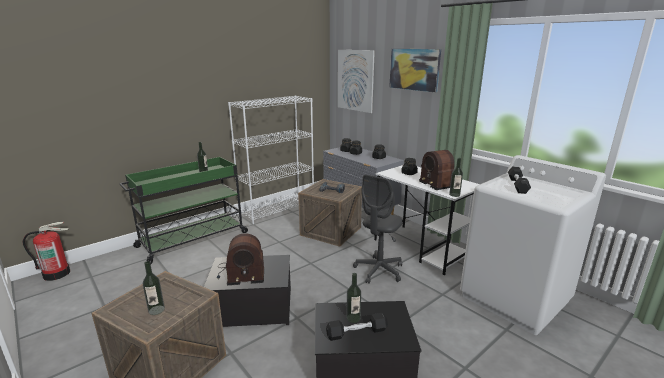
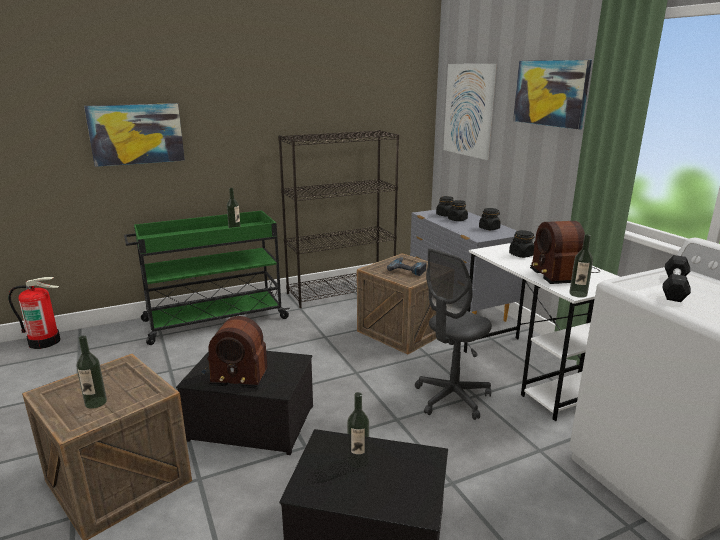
camera: 15 degrees right, 0 degrees up
(122, 105) = (136, 134): none -> picture
(278, 209) = (341, 291): white bookcase -> black bookcase
(356, 332) = (353, 483): black dumbbell -> none

